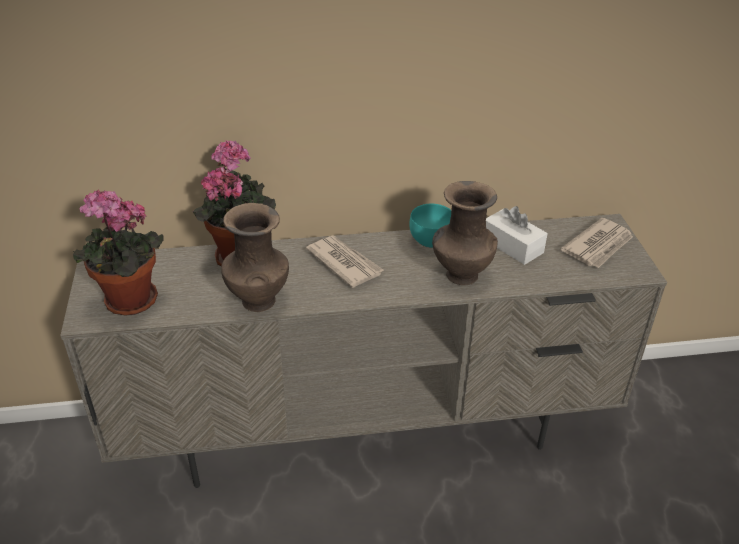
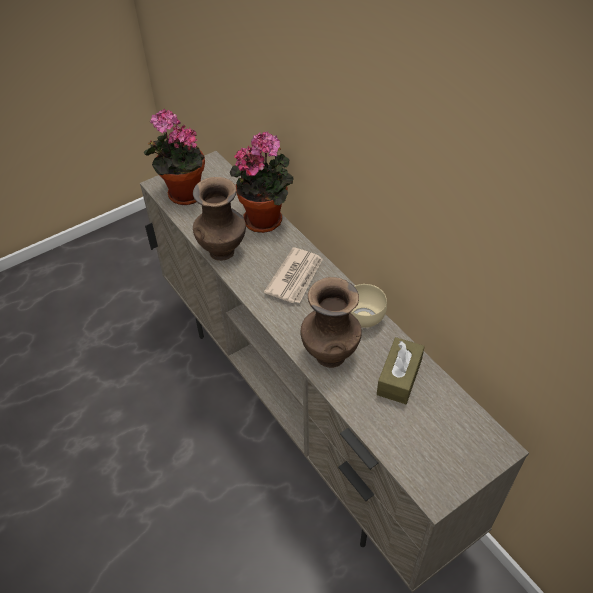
camera: 65 degrees right, 10 degrees up
(429, 240) = (364, 317): turquoise bowl -> beige bowl
(512, 246) = (399, 377): white tissue box -> brown tissue box
(598, 246) = (452, 447): newspaper -> none

